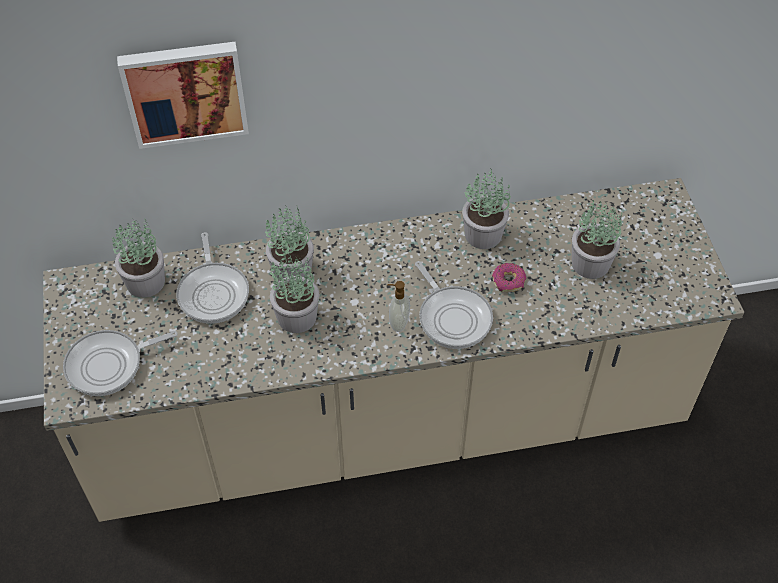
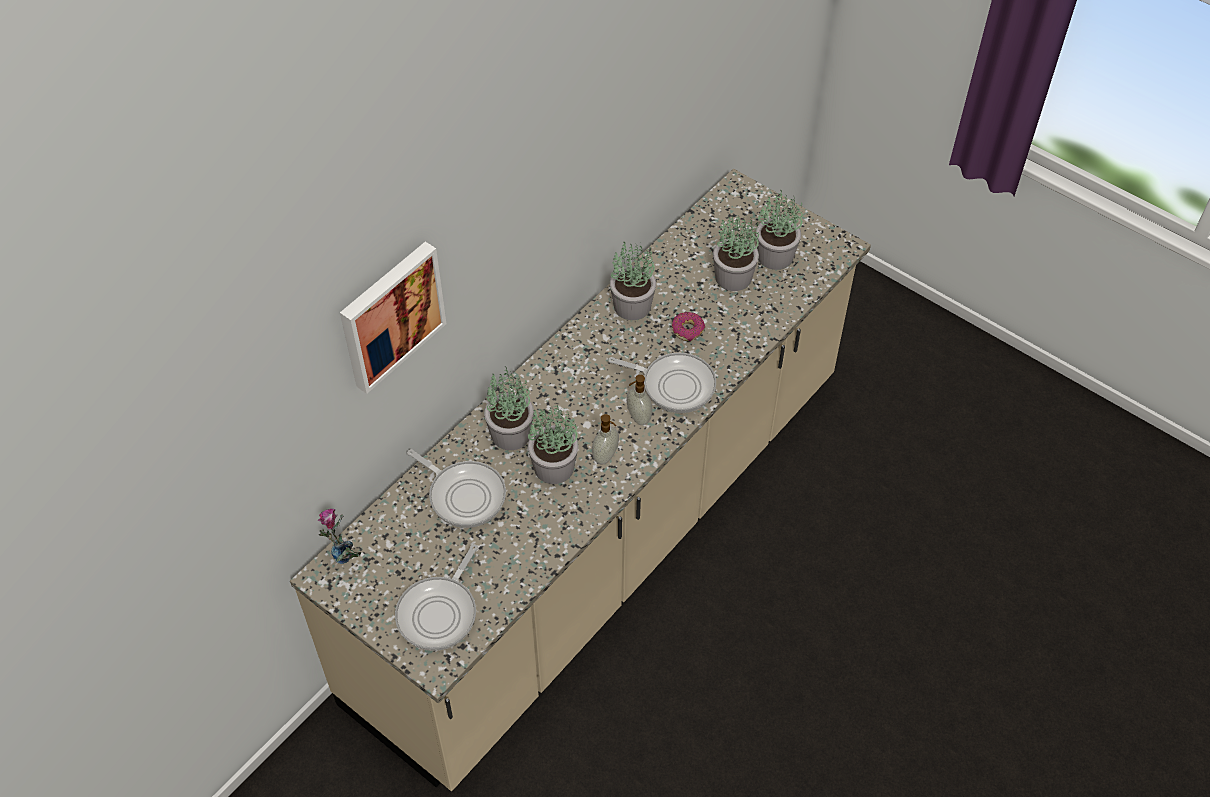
camera: 40 degrees left, 0 degrees up
(86, 286) = (346, 566): none -> vase
(146, 282) = (396, 526): potted plant -> potted plant (776, 256)
(343, 336) = (606, 456): none -> soap dispenser

